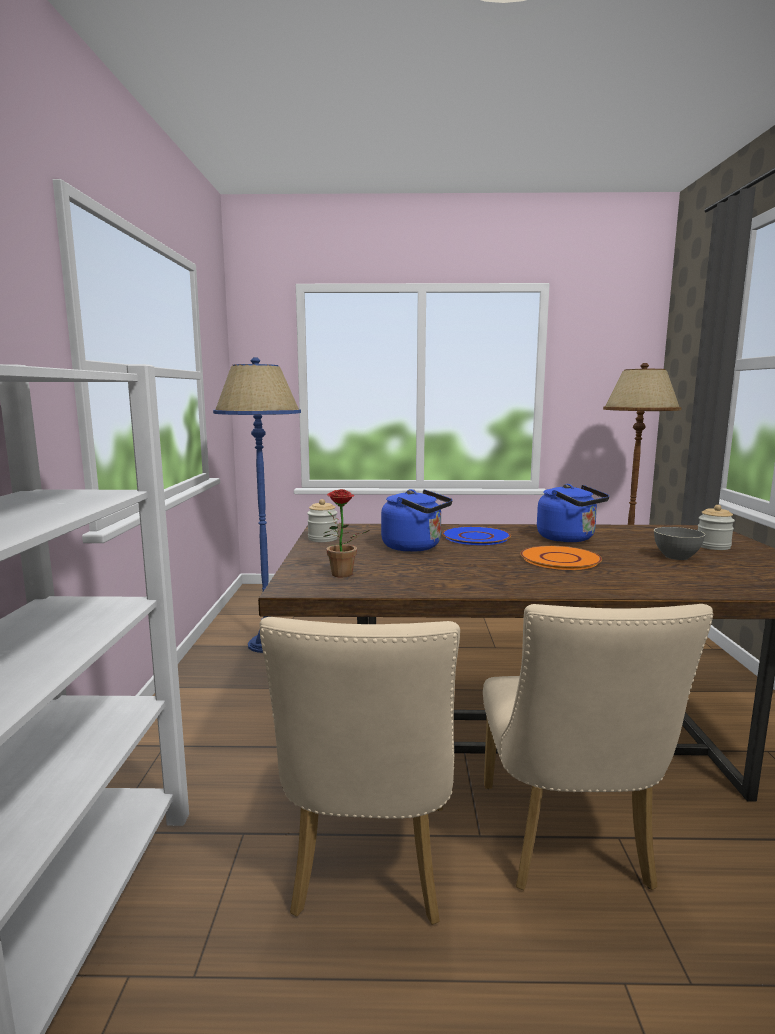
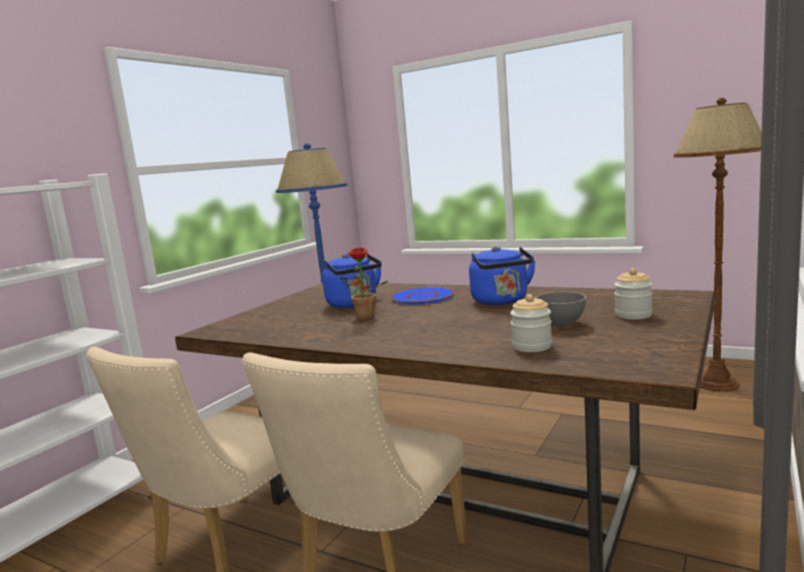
camera: 30 degrees right, 0 degrees up
(323, 539) = (306, 295): jar -> jar (532, 346)
(342, 575) = (254, 324): potted plant -> potted plant (364, 318)
(560, 559) = (443, 320): orange plate -> none

